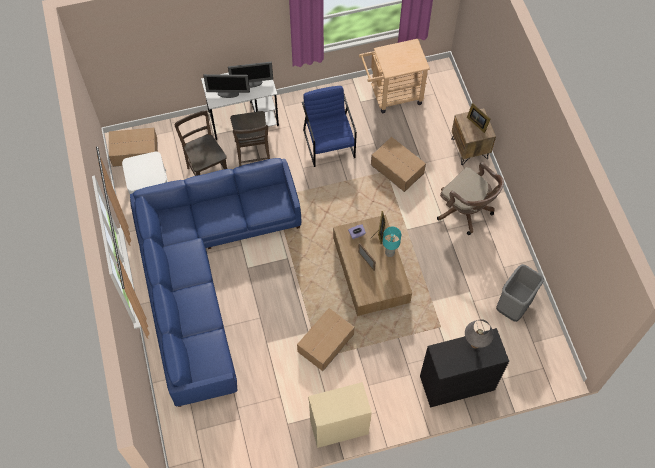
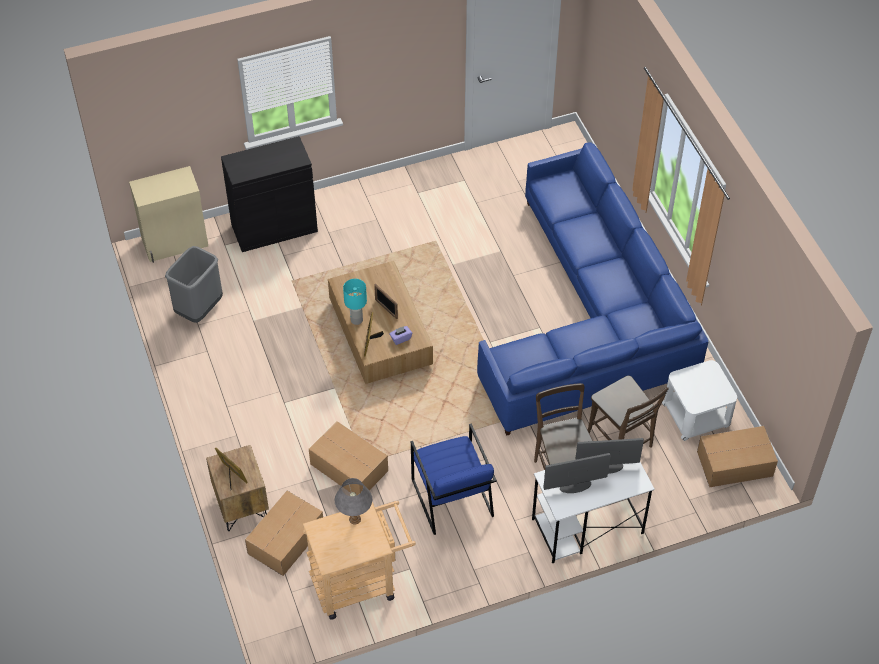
camera: 175 degrees right, 10 degrees down
(325, 343) = (431, 255): cardboard box -> cardboard box (287, 539)
(338, 426) = (407, 181): beige cabinet -> beige cabinet (175, 243)
(466, 211) = (252, 416): brown office chair -> none
(475, 344) = (257, 168): grey table lamp -> grey table lamp (354, 519)

